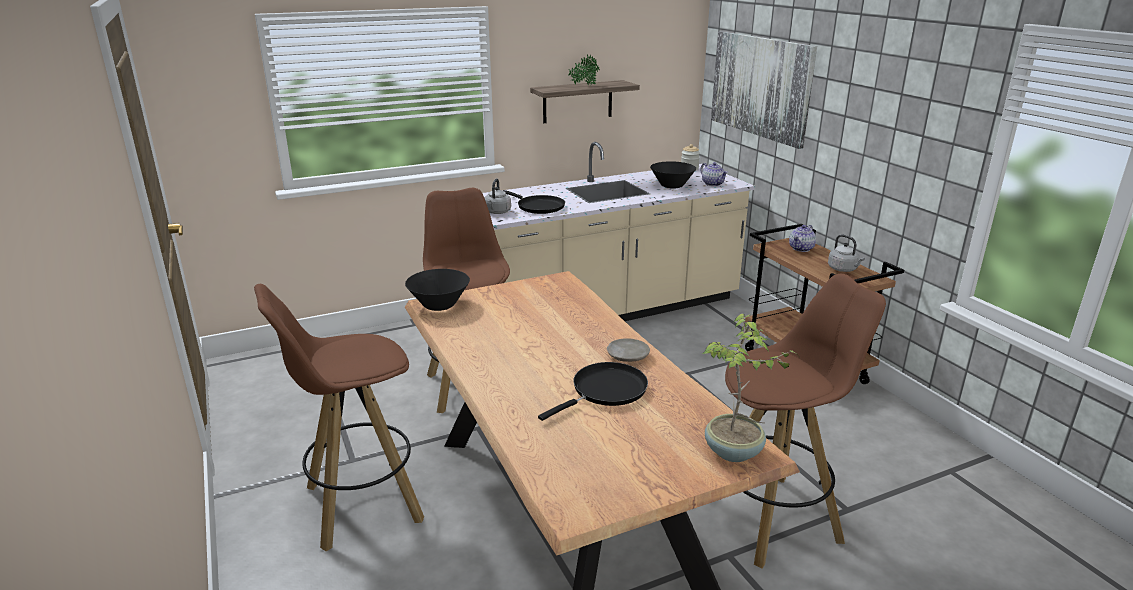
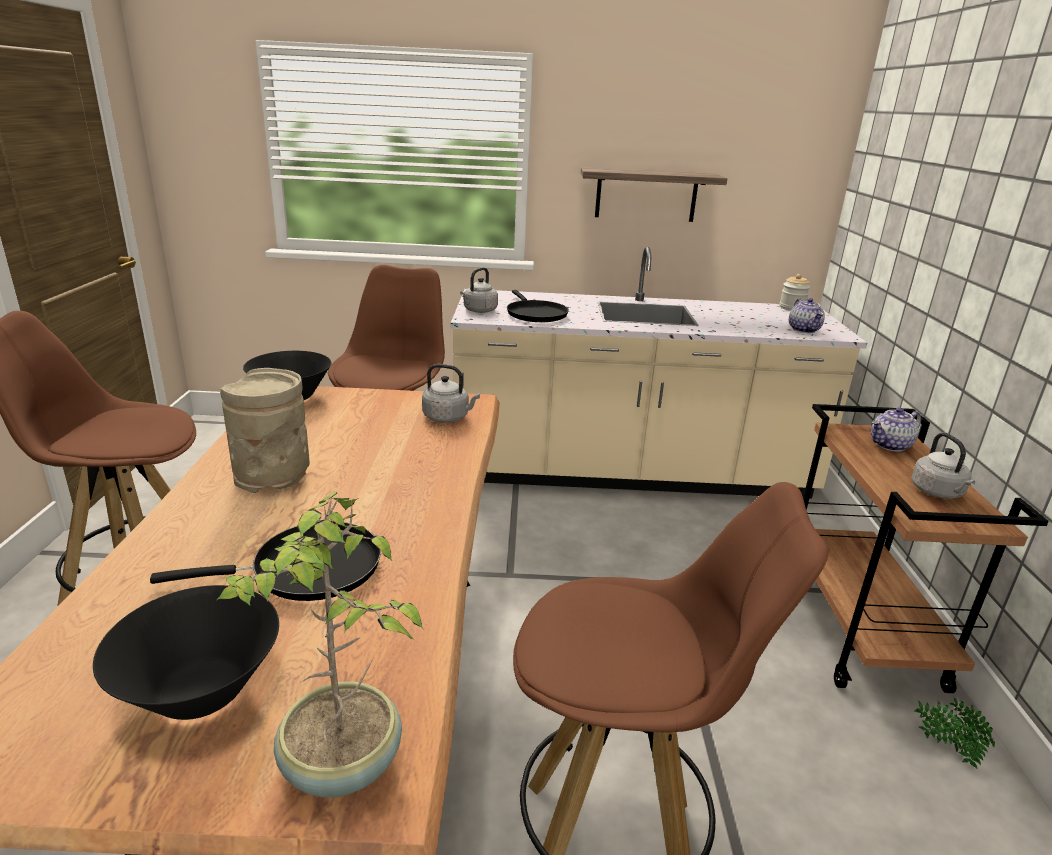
camera: 25 degrees right, 0 degrees up
(512, 355) = (273, 478): none -> beige vase
(561, 292) = (448, 418): none -> grey kettle
(583, 85) = (650, 171): potted plant -> potted plant (945, 747)
(627, 356) = (411, 526): beige plate -> none
(671, 186) = (740, 322): black bowl -> black bowl (200, 690)
(761, 86) = (907, 194): picture -> none

